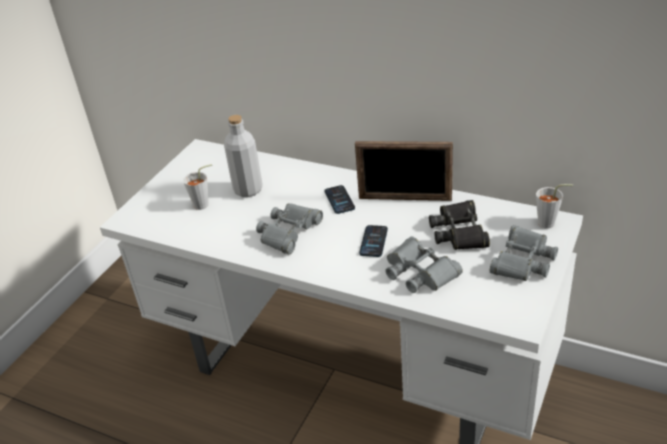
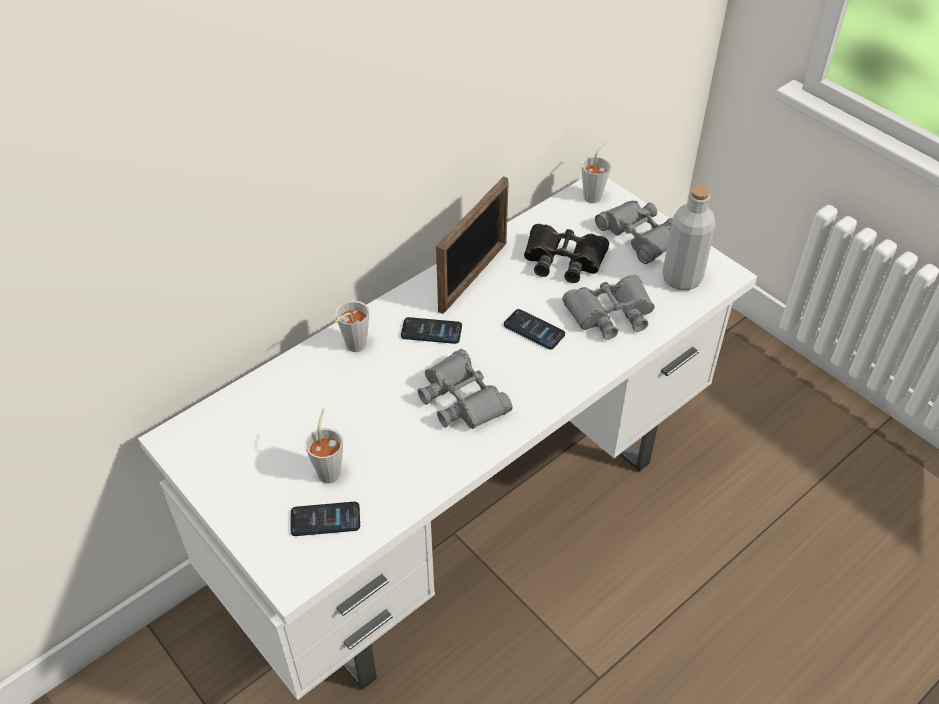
camera: 70 degrees left, 10 degrees up
(168, 216) = (325, 519): none -> phone
(248, 190) = (335, 412): grey bottle -> grey bottle (681, 279)
(304, 176) = (352, 347): none -> grey cup

